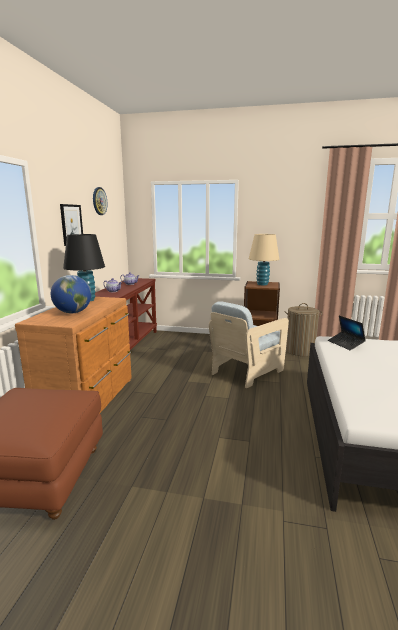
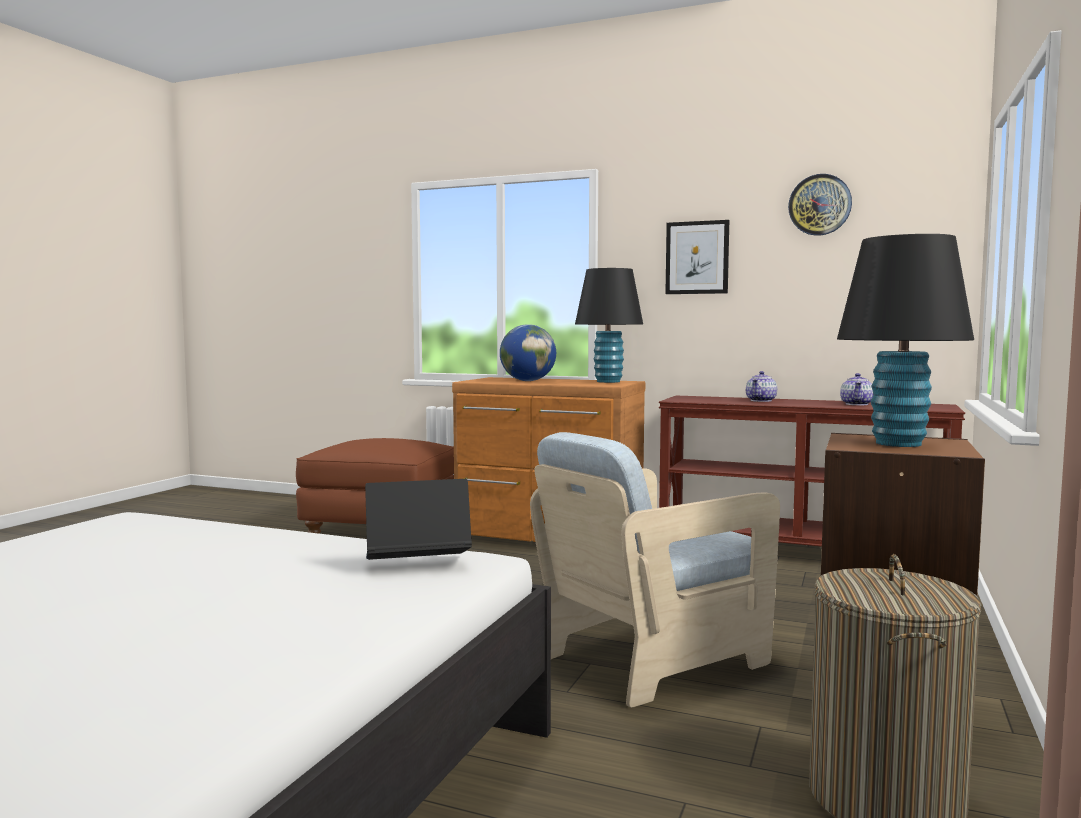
camera: 100 degrees right, 10 degrees down
(246, 371) = (652, 658): beige armchair -> beige armchair turned 90 degrees counterclockwise
(262, 284) = (898, 444): beige table lamp -> black table lamp

